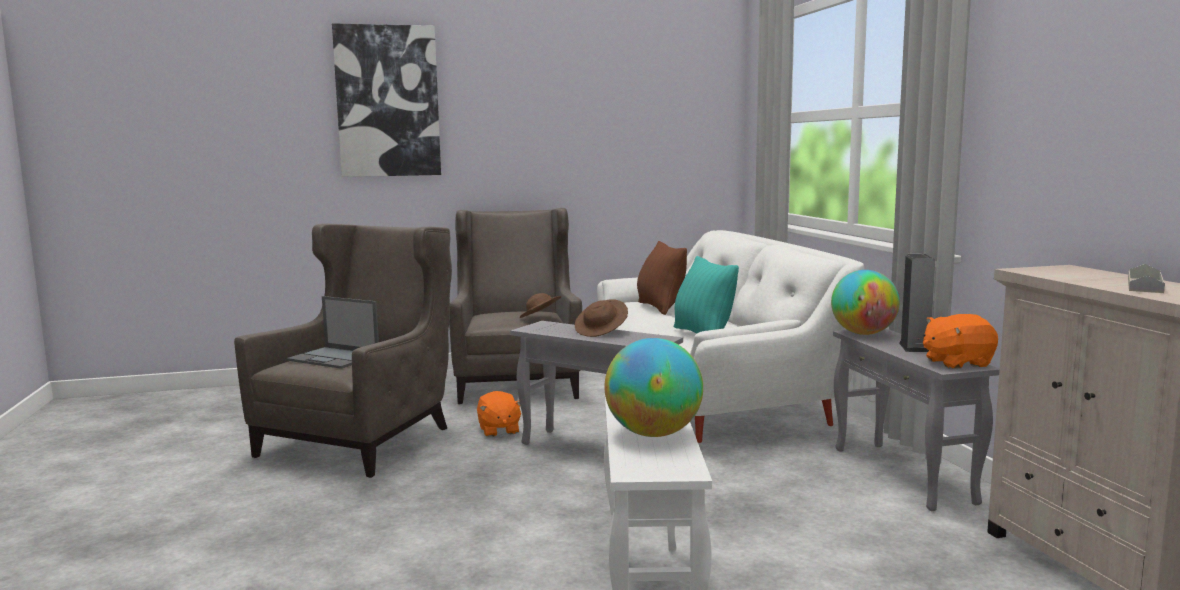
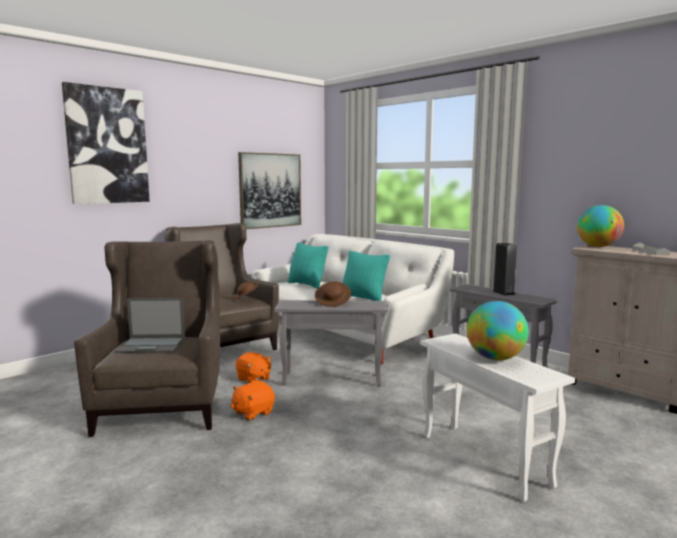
camera: 30 degrees left, 0 degrees up
(637, 160) = (270, 190): none -> picture
(660, 308) = (307, 284): brown pillow -> turquoise pillow
(863, 334) = (467, 288): globe -> globe (598, 246)
(956, 363) = (536, 298): orange plush toy -> orange plush toy (252, 412)

